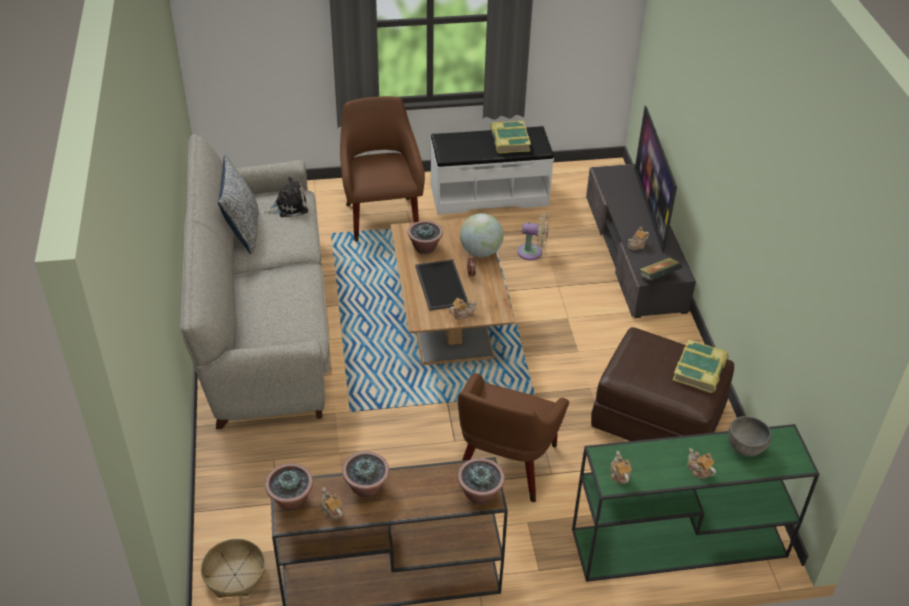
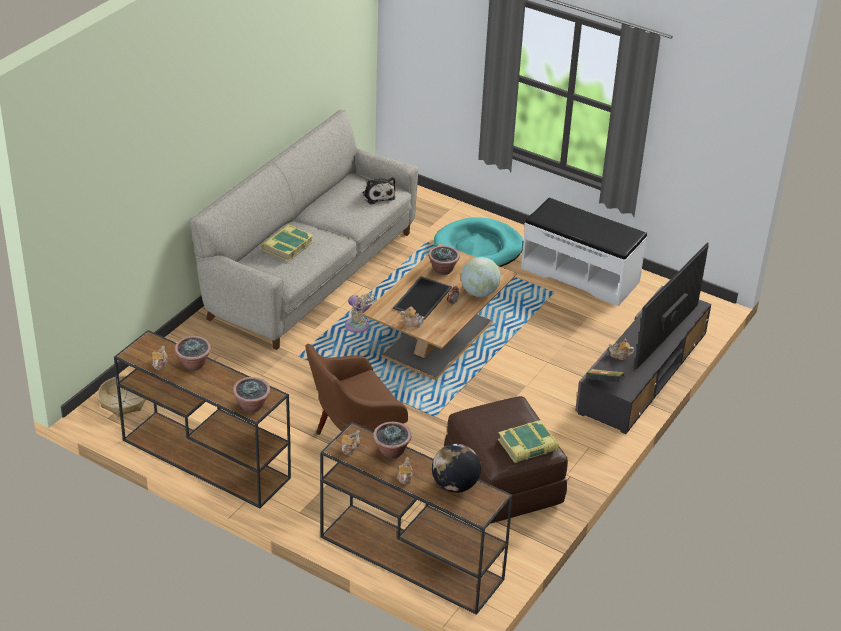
camera: 40 degrees right, 5 degrees down
(242, 230) = (330, 195): pillow -> none
(289, 206) = (378, 195): plush toy -> plush toy turned 45 degrees clockwise
(291, 500) = (145, 346): potted plant -> potted plant (391, 452)
(381, 215) = (478, 248): brown armchair -> turquoise dog bed
(509, 141) = (602, 230): book -> book (287, 246)
(532, 252) = (560, 330): beige fan -> beige fan (359, 327)
(677, 544) = (409, 557): green console table -> brown console table
(745, 448) = (454, 485): grey bowl -> globe

